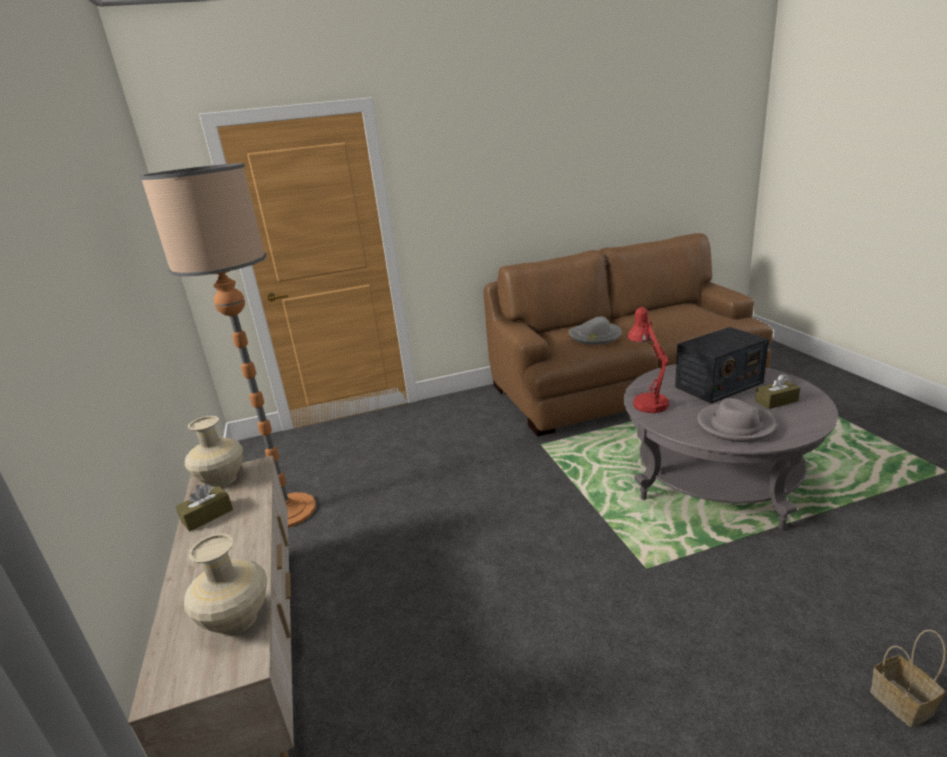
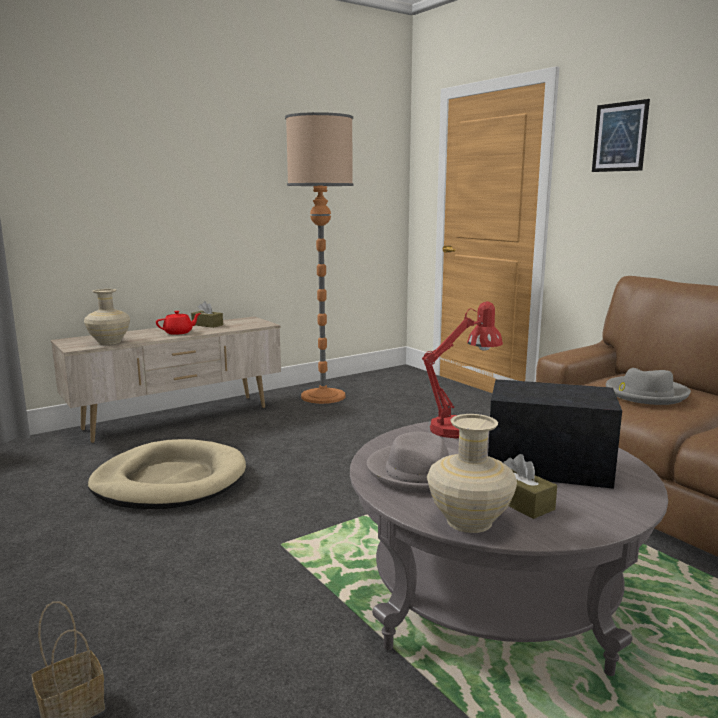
camera: 70 degrees right, 10 degrees down
(221, 480) = (247, 321): beige vase -> beige vase (468, 521)
(236, 542) = (179, 332): none -> red teapot
(451, 161) = (619, 137): none -> picture
(483, 656) = (170, 481): none -> beige dog bed
(718, 385) = (549, 466): radio -> radio turned 150 degrees clockwise

